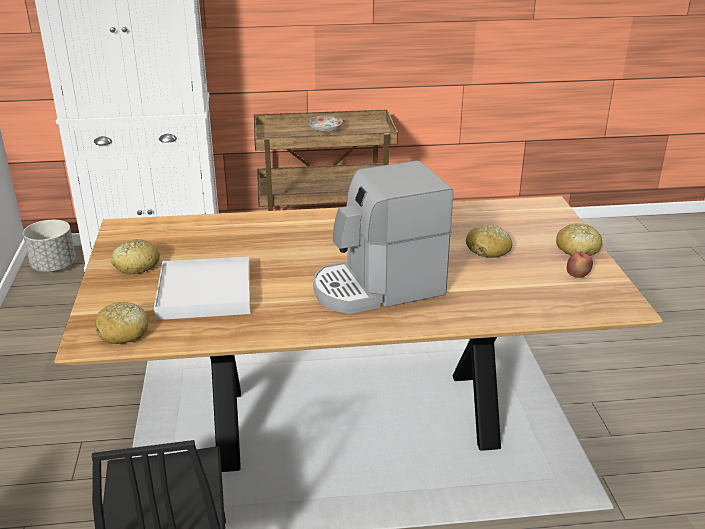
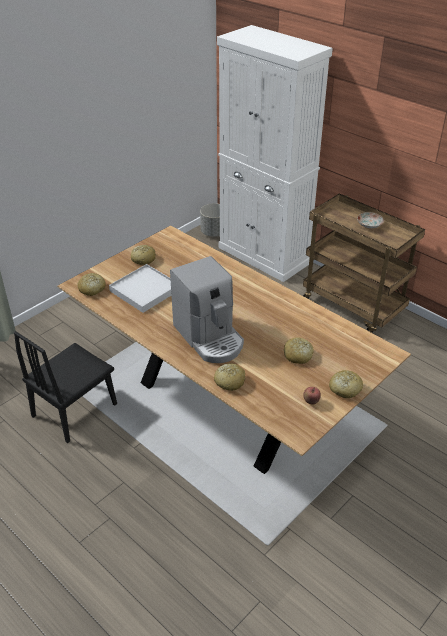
camera: 50 degrees right, 10 degrees up
(378, 288) = (210, 337): coffee machine -> coffee machine turned 150 degrees counterclockwise
(480, 310) = (229, 381): none -> bread

